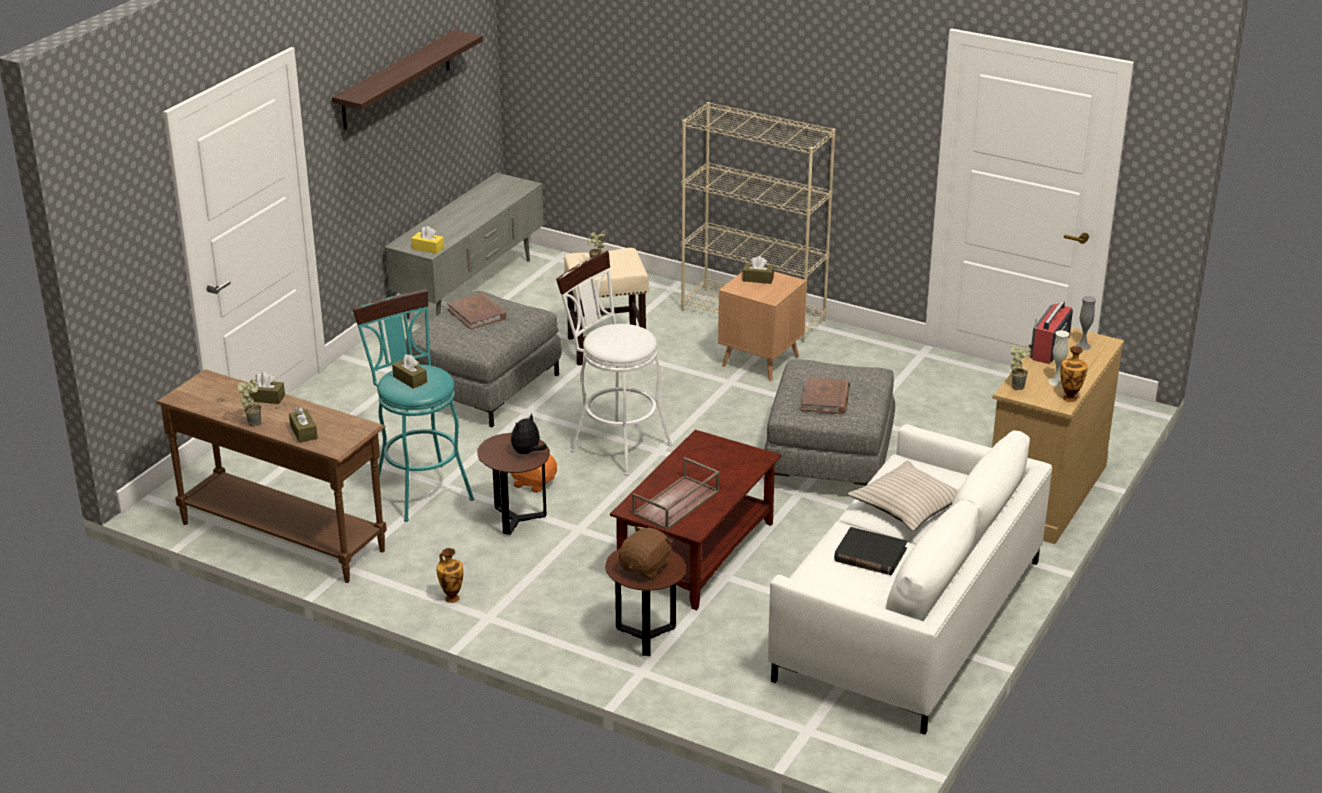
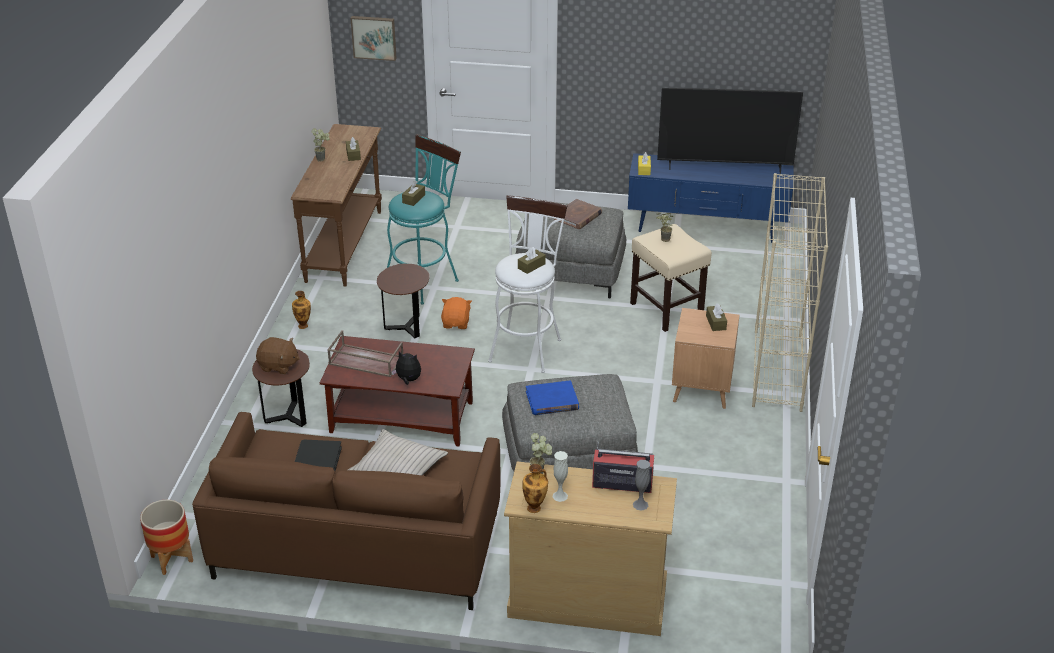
camera: 70 degrees right, 5 degrees up
(131, 258) = (374, 37): none -> picture
(303, 432) = (318, 177): brown tissue box -> brown tissue box (531, 266)
(396, 80) = (677, 38): shelf -> none
(467, 206) = (724, 167): none -> television
(470, 289) = (706, 229): grey tv stand -> blue tv stand
(527, 452) = (404, 284): plush toy -> plush toy (408, 380)
(825, 398) = (552, 401): brown book -> blue book
(877, 763) = (171, 559): none -> planter
(907, 619) = (357, 544): white sofa -> brown sofa

